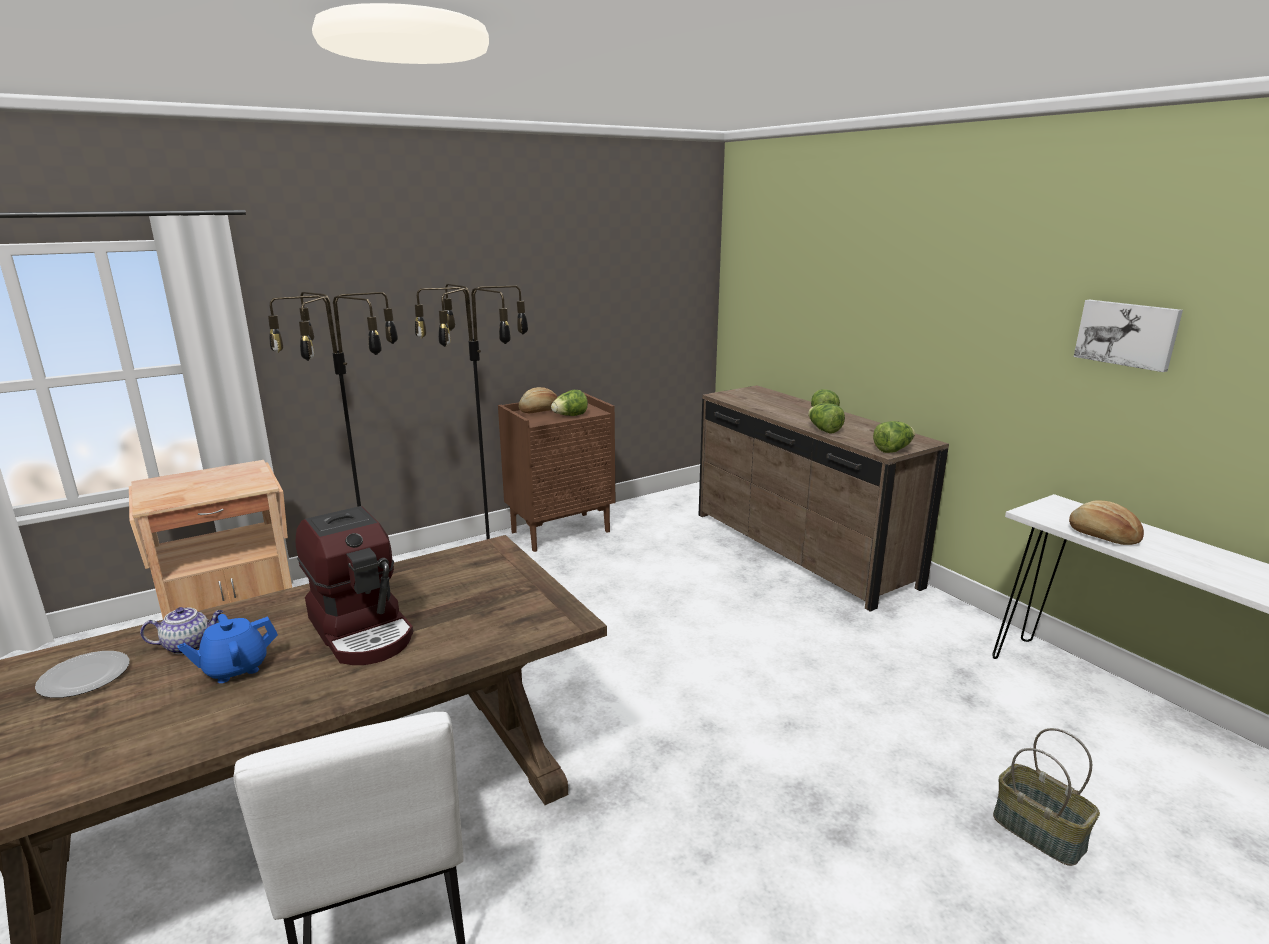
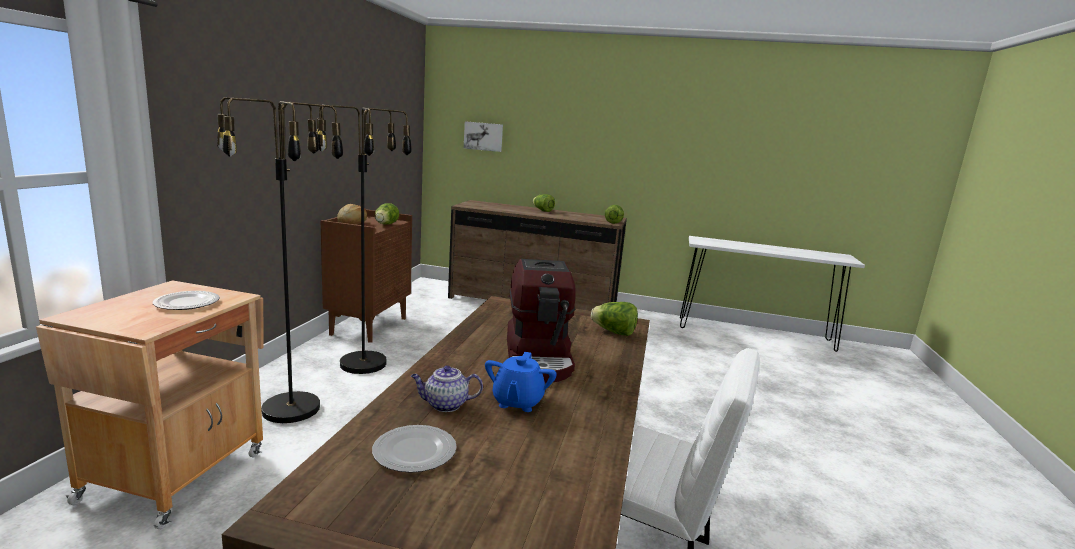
camera: 45 degrees left, 5 degrees down
(189, 645) = (445, 405): teapot -> teapot turned 120 degrees counterclockwise
(220, 485) = (186, 303): none -> plate
(363, 629) = (539, 358): coffee machine -> coffee machine turned 75 degrees clockwise
(823, 430) = (562, 217): lettuce -> lettuce (614, 332)
(1039, 832) = (785, 382): basket -> none
(1102, 536) = (735, 246): bread -> none
(1127, 334) = (720, 149): picture -> picture (483, 136)

